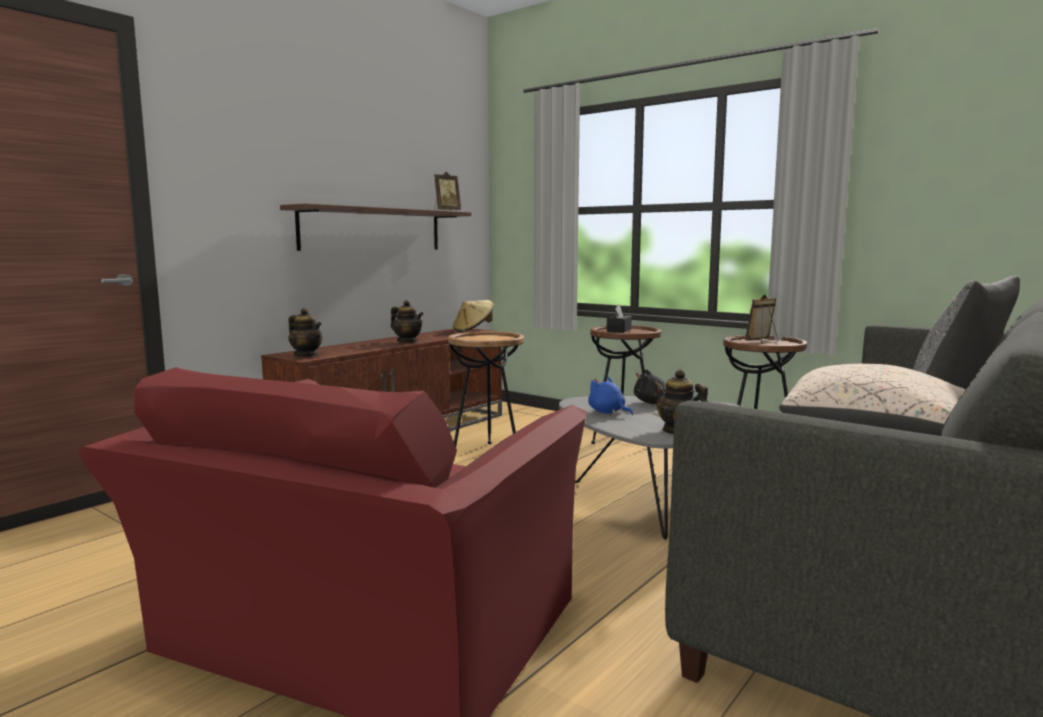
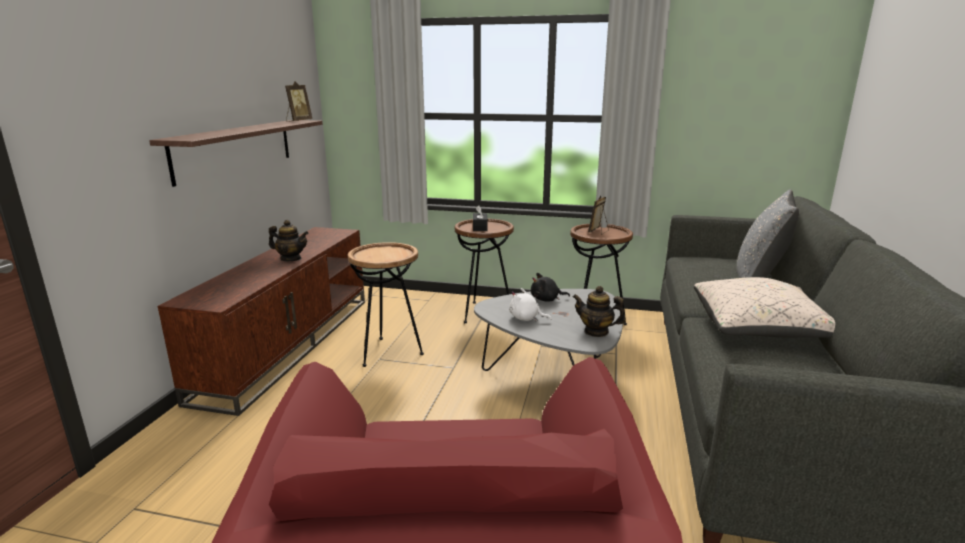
camera: 25 degrees left, 10 degrees up
(306, 355) = (212, 299): teapot -> none
(473, 330) = (332, 231): beige hat -> none
(608, 412) = (526, 318): blue plush toy -> white plush toy

